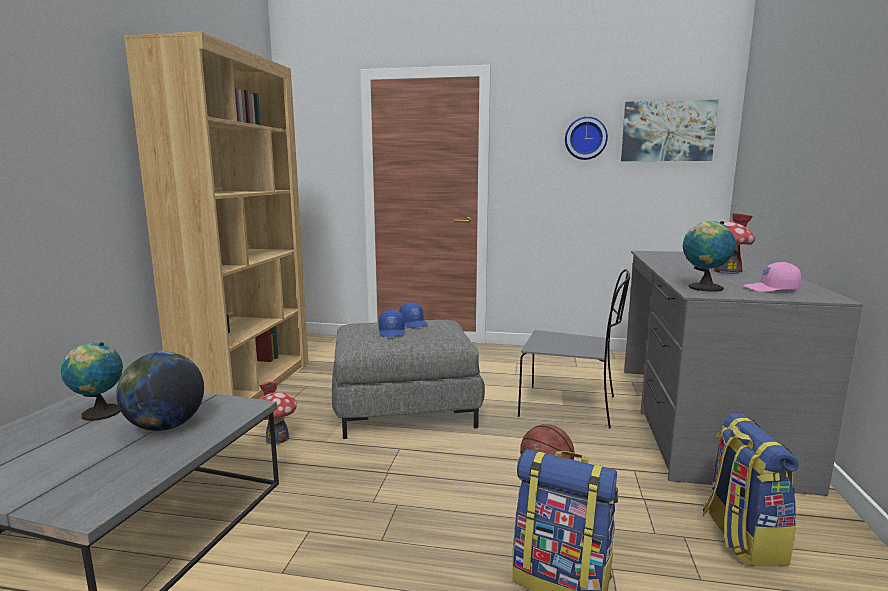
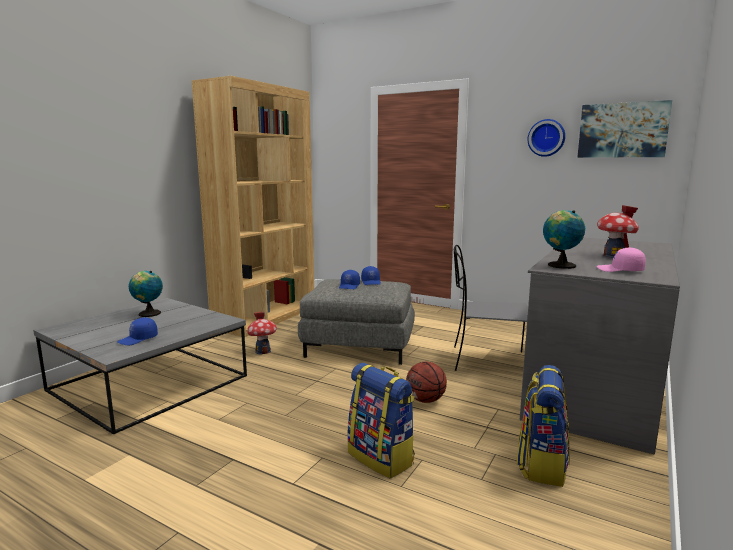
camera: 20 degrees right, 0 degrees up
(117, 467) = (138, 339): none -> blue cap
(166, 427) = (176, 324): globe -> none
(570, 407) = (487, 361): grey chair -> grey chair turned 150 degrees clockwise

